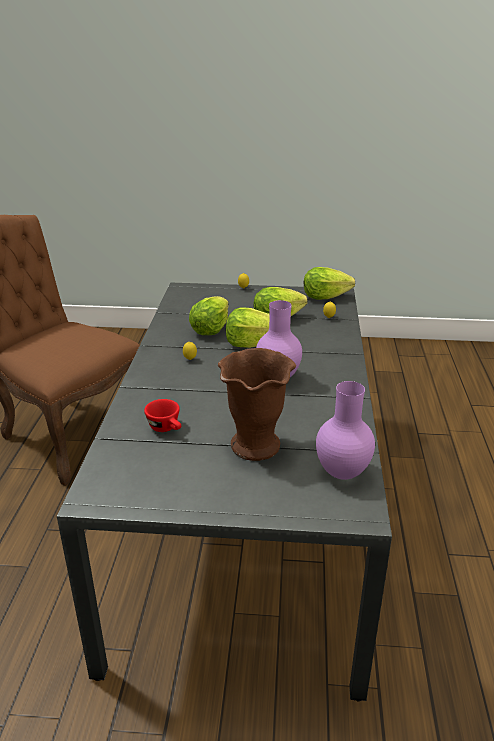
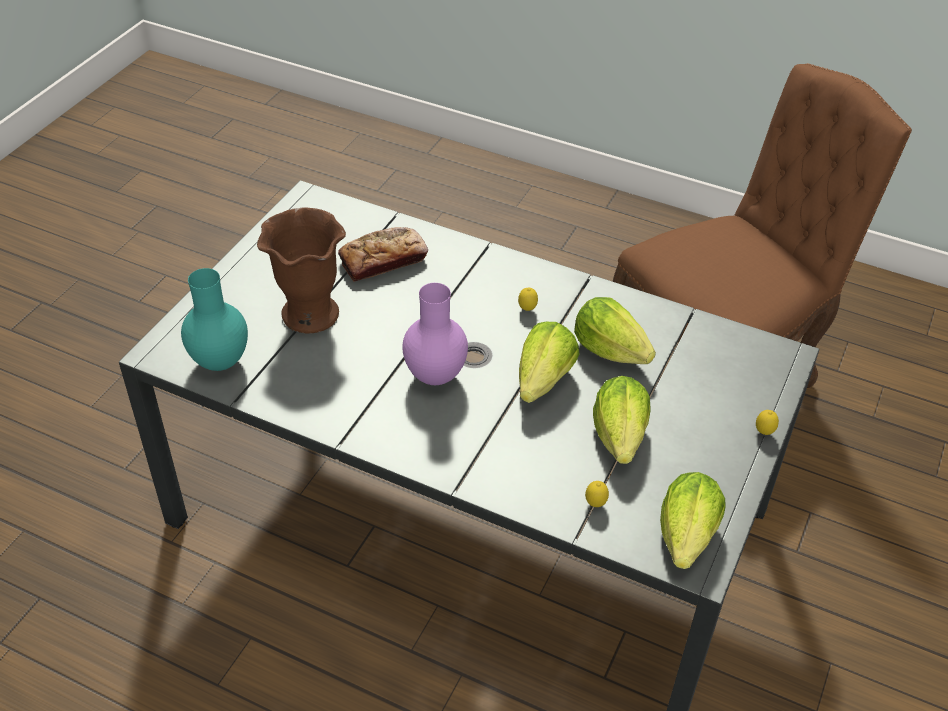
camera: 110 degrees right, 15 degrees up
(167, 428) = (383, 260): red cup -> bread
(341, 472) = (222, 362): purple vase -> turquoise vase

